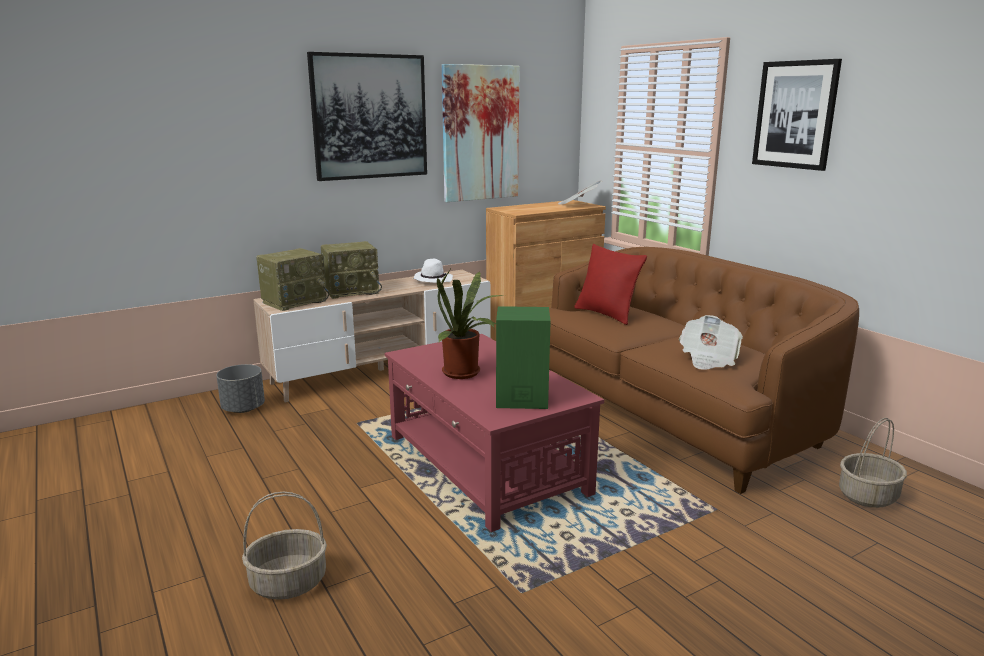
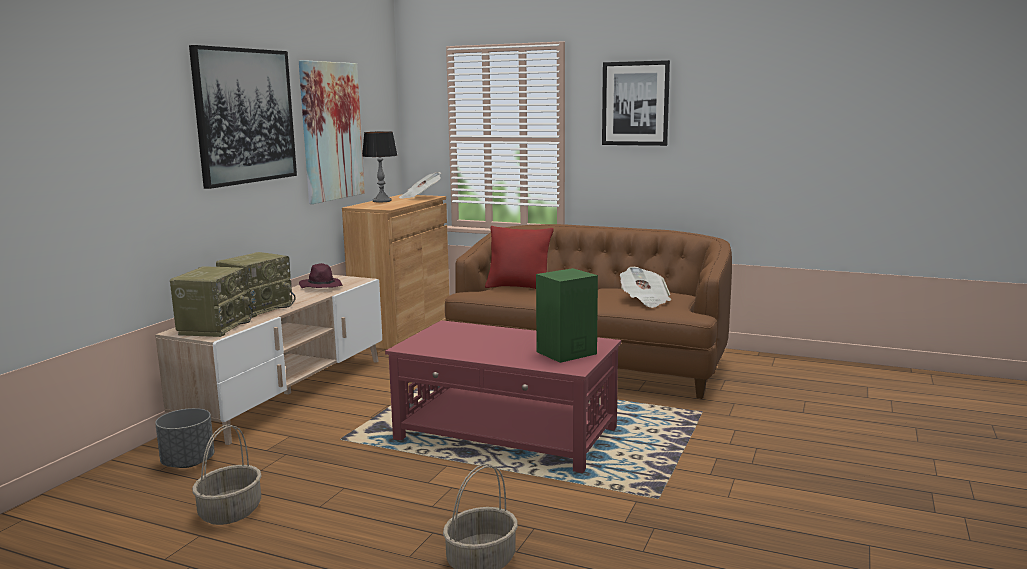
camera: 35 degrees left, 5 degrees down
(432, 280) = (321, 286): white hat -> purple hat
(465, 373) = (489, 348): potted plant -> none
(535, 205) = (382, 201): none -> table lamp
(867, 495) = (768, 378): basket -> basket (230, 511)

